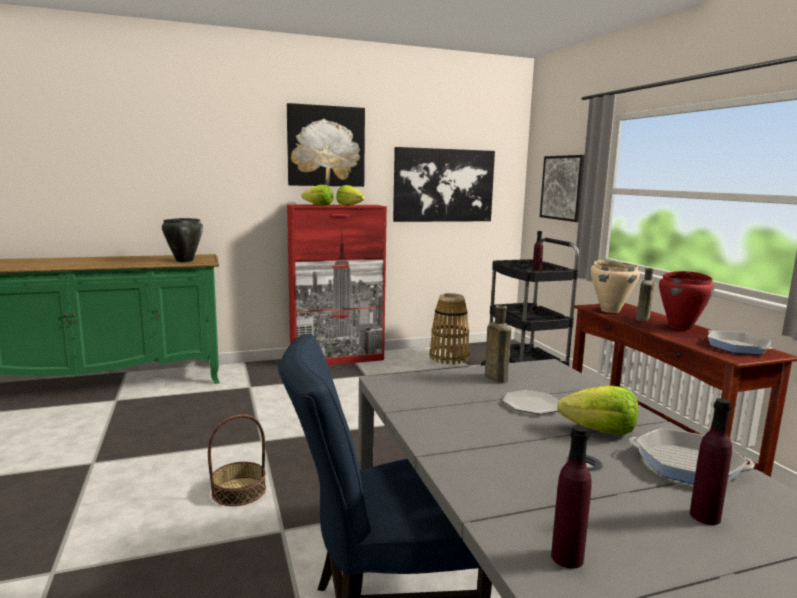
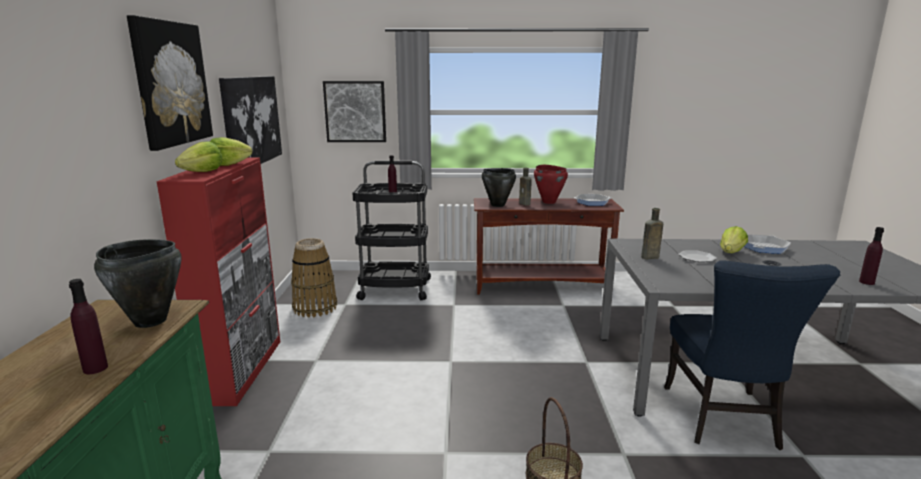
camera: 70 degrees left, 5 degrees up
(610, 310) = (497, 205): beige cooking pot -> black cooking pot
(705, 516) = (813, 256): purple bottle -> purple bottle (95, 368)

